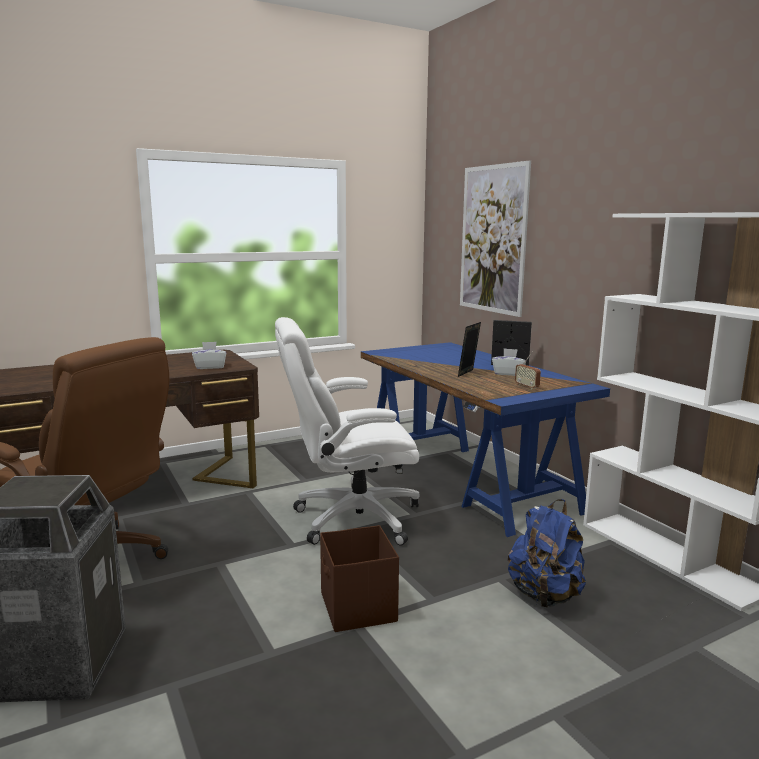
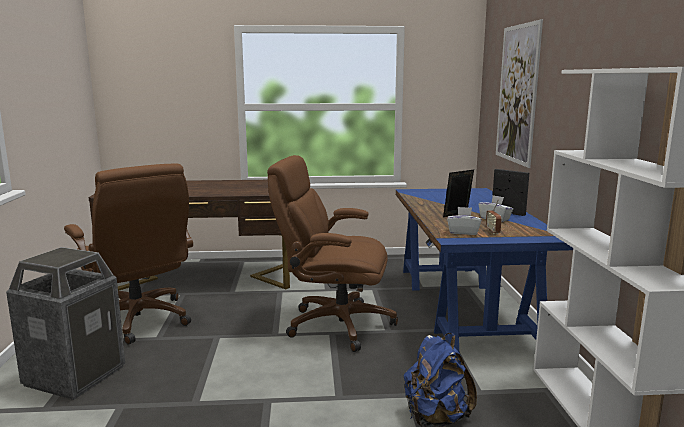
camera: 25 degrees right, 0 degrees up
(210, 367) = (259, 191): white tissue box -> white tissue box (463, 232)
(348, 518) = (333, 324): white office chair -> brown office chair
(357, 608) = (278, 389): brown storage box -> none

